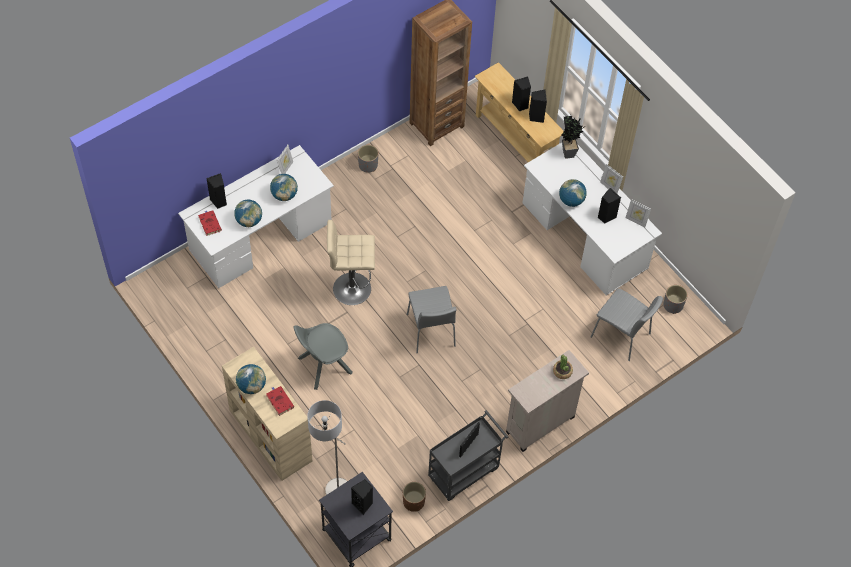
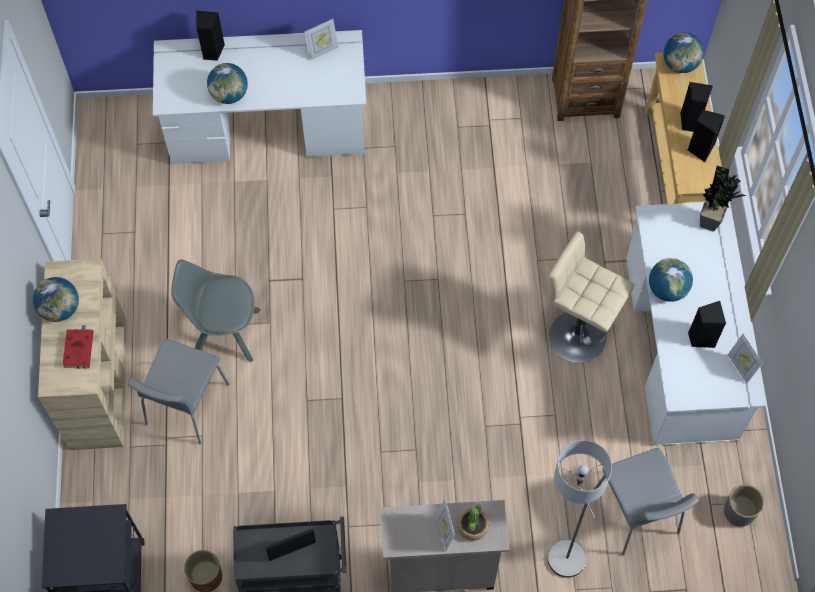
camera: 35 degrees right, 5 degrees up
(209, 223) = (180, 73): red book -> none
(284, 195) = (296, 84): globe -> globe (680, 64)
(331, 486) = (123, 494): grey floor lamp -> grey floor lamp (561, 548)
(351, 288) = (329, 251): beige stool -> beige stool (577, 336)
(363, 504) = (93, 550): black speaker -> none
(368, 165) = (461, 105): grey planter -> none
(431, 332) = (388, 364): grey chair -> grey chair (186, 407)
(609, 187) = (735, 299): picture frame -> picture frame (444, 532)

